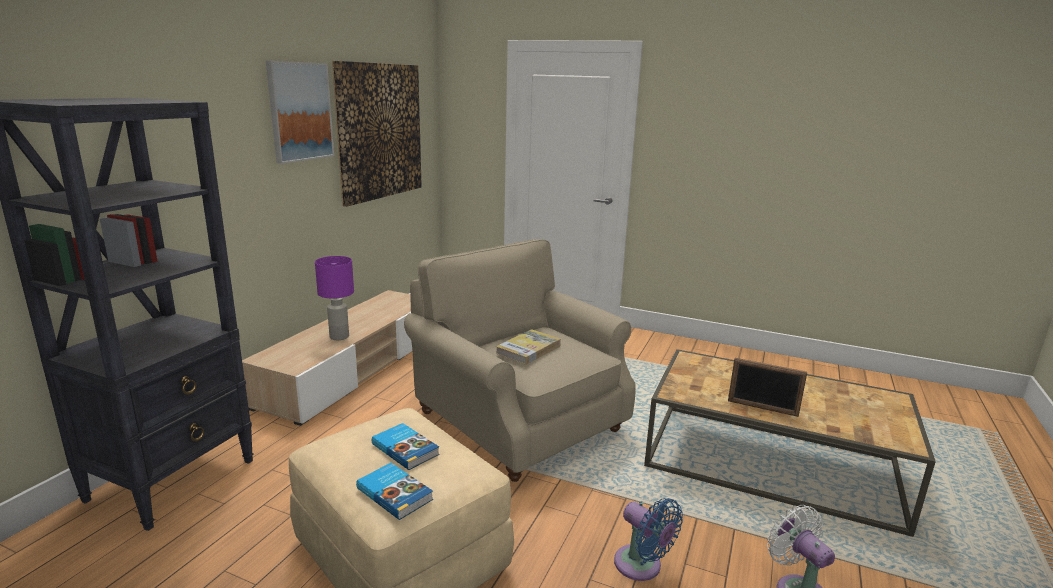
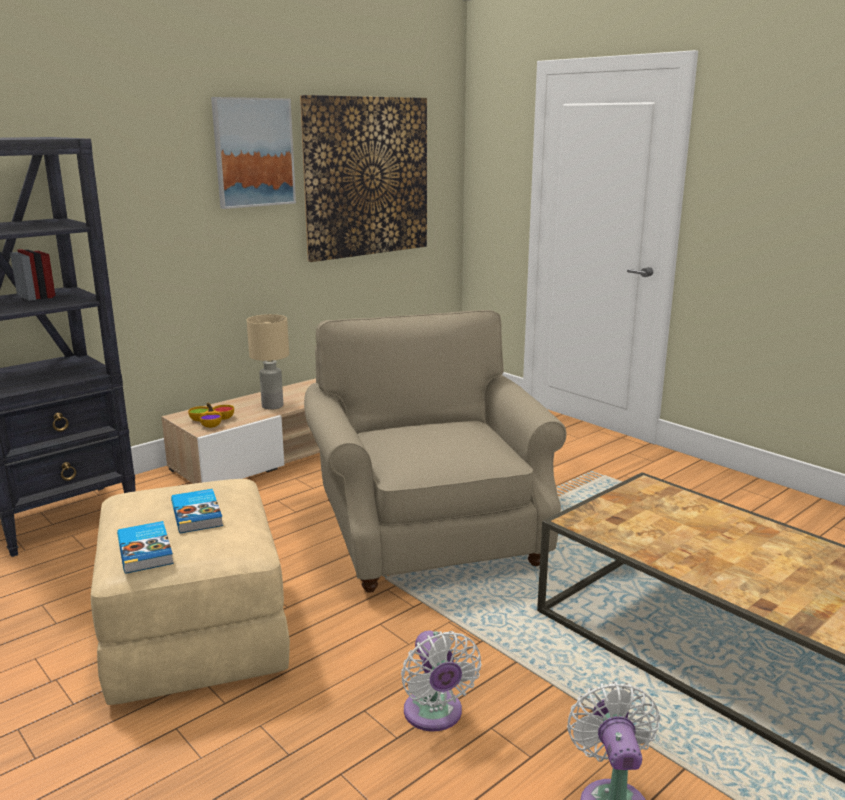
camera: 25 degrees right, 0 degrees up
(295, 359) = (211, 421): none -> bowl
(338, 337) = (272, 406): purple table lamp -> beige table lamp
(528, 349) = (421, 440): book -> none
(641, 566) = (434, 715): blue fan -> white fan
(762, 408) = (684, 560): picture frame -> none

